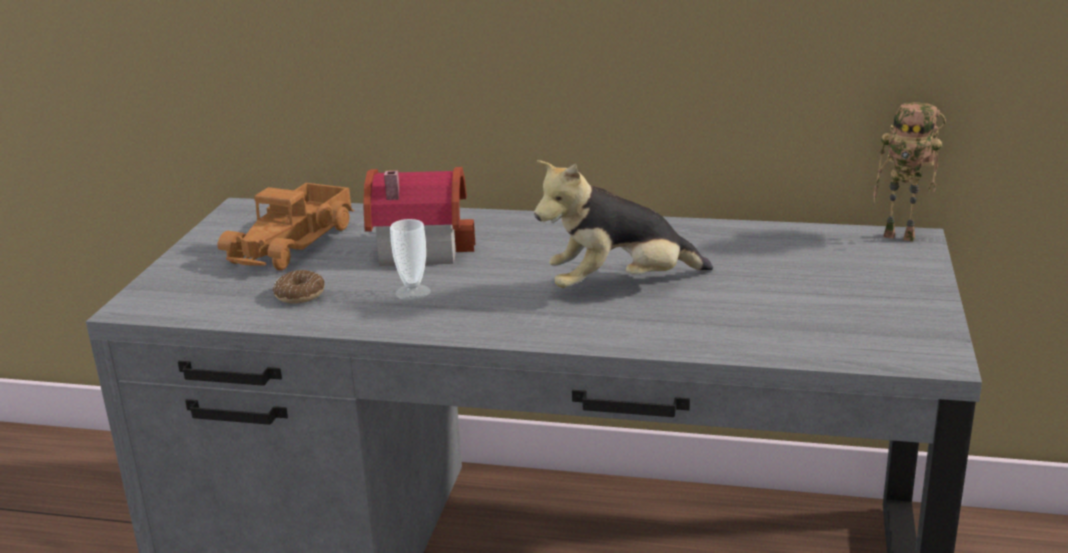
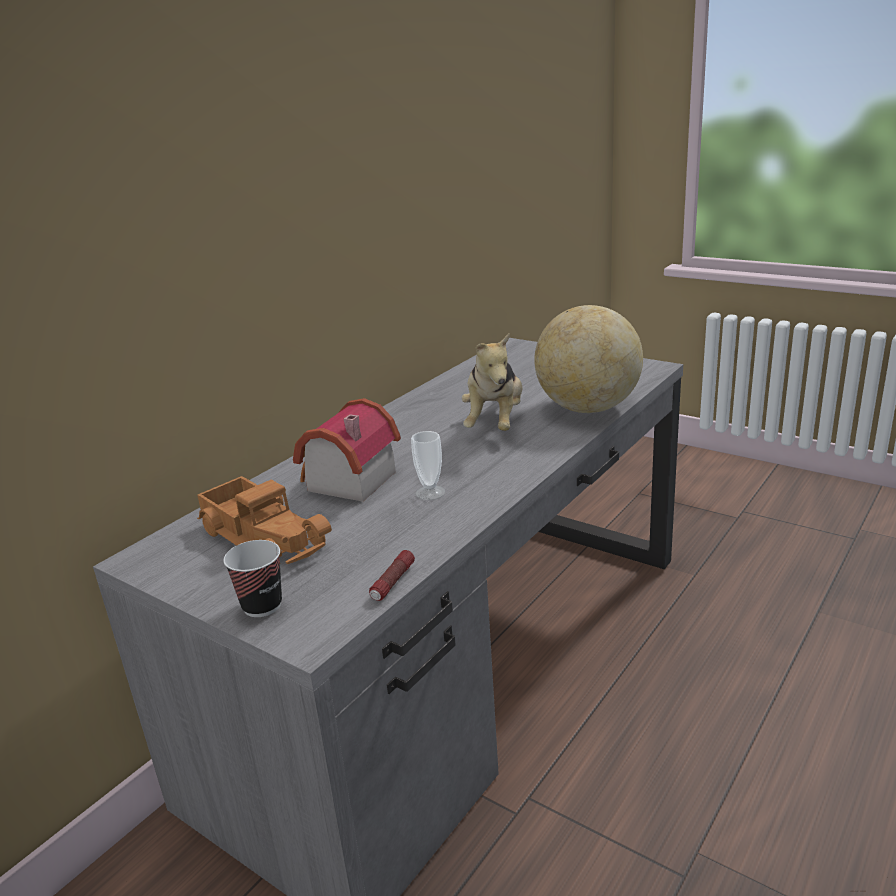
camera: 65 degrees left, 0 degrees up
(179, 275) = (262, 605): none -> cup
(227, 318) = (393, 582): none -> flashlight
(300, 295) = (382, 542): donut -> none
(716, 335) = (587, 408): none -> globe
(902, 236) = (507, 346): toy robot -> none

